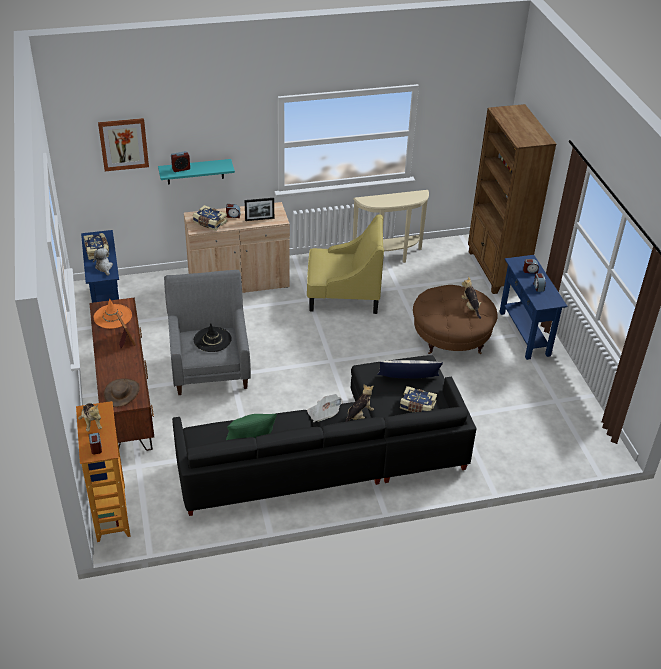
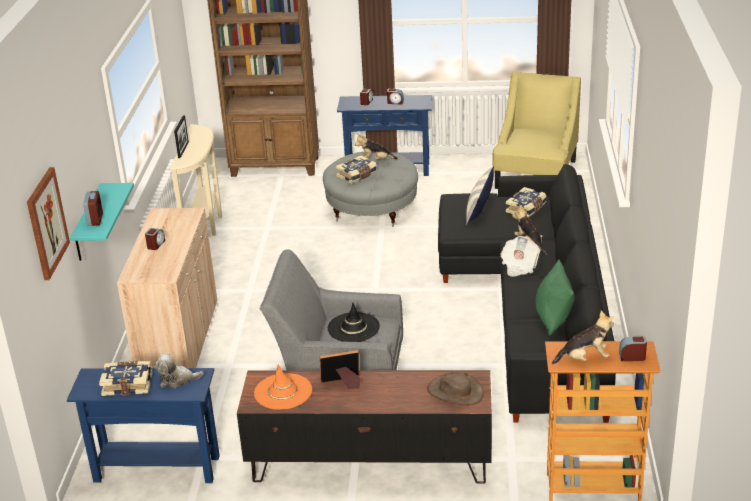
camera: 70 degrees left, 10 degrees down
(209, 223) = (159, 263): book -> book (357, 175)
(259, 219) = (179, 226): picture frame -> picture frame (183, 150)
(343, 294) = (256, 265): yellow armchair -> yellow armchair (536, 174)
(451, 337) = (372, 209): brown ottoman -> grey ottoman

